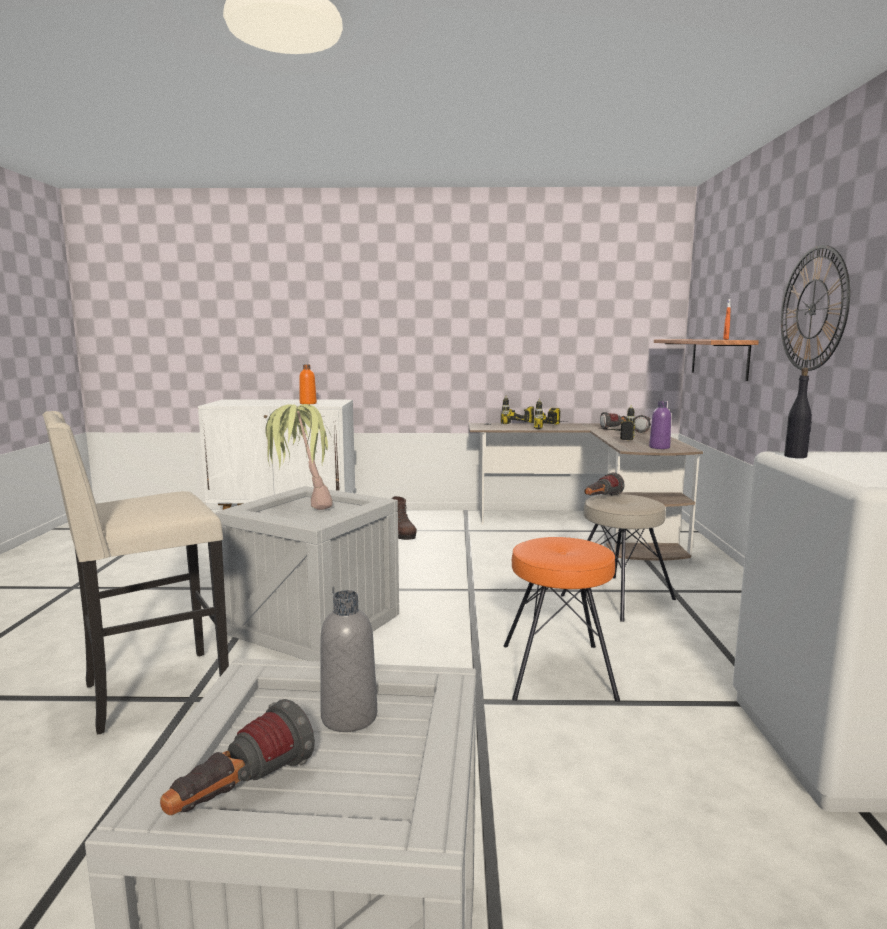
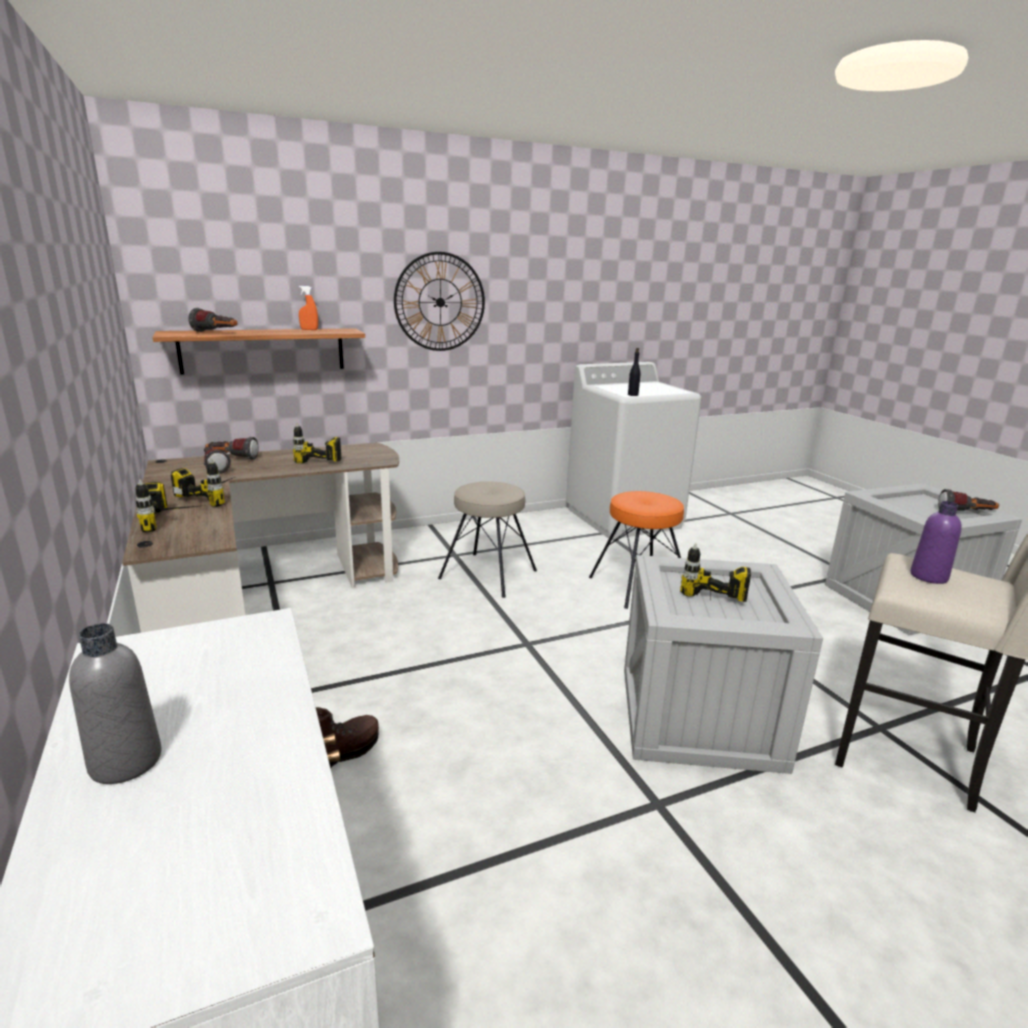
camera: 115 degrees left, 10 degrees up
(301, 507) = (712, 608): potted plant -> power drill
(308, 403) = (232, 674): orange bottle -> none
(349, 717) = (908, 509): grey bottle -> grey bottle (125, 762)
(601, 499) = (493, 496): flashlight -> flashlight (216, 333)
(659, 447) = (366, 453): purple bottle -> purple bottle (928, 577)

